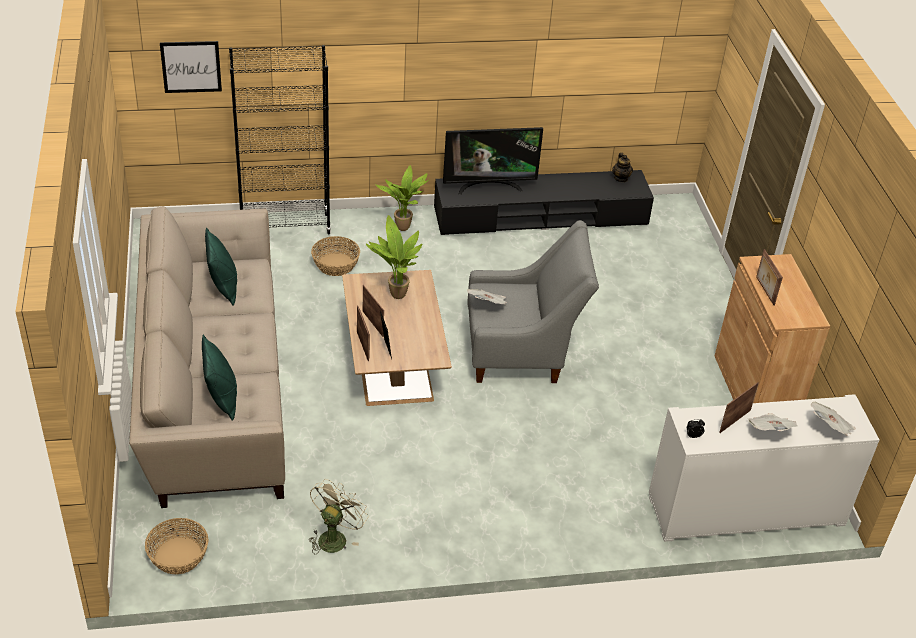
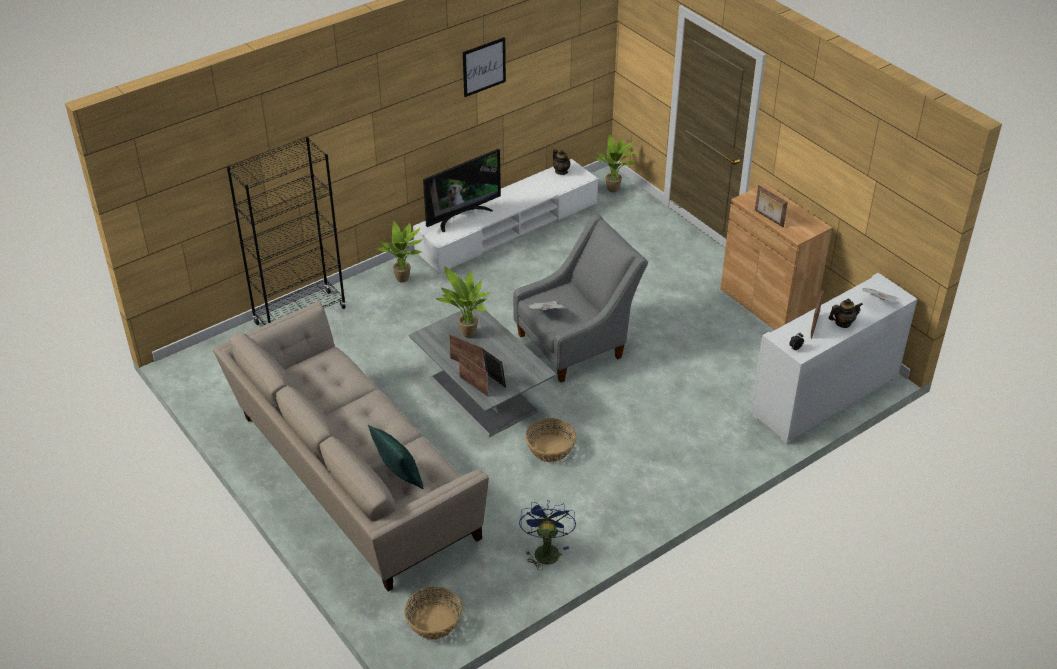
camera: 25 degrees left, 0 degrees up
(191, 66) = (193, 196): picture -> picture (484, 66)
(223, 287) = (322, 384): green pillow -> none
(334, 536) = (545, 550): beige fan -> blue fan
(335, 264) = (370, 332): basket -> basket (550, 448)
(392, 361) = (481, 393): brown coffee table -> grey coffee table
(541, 216) = (508, 227): black tv stand -> white tv stand
(677, 219) = (615, 190): none -> potted plant
(769, 431) = (843, 323): newspaper -> teapot

